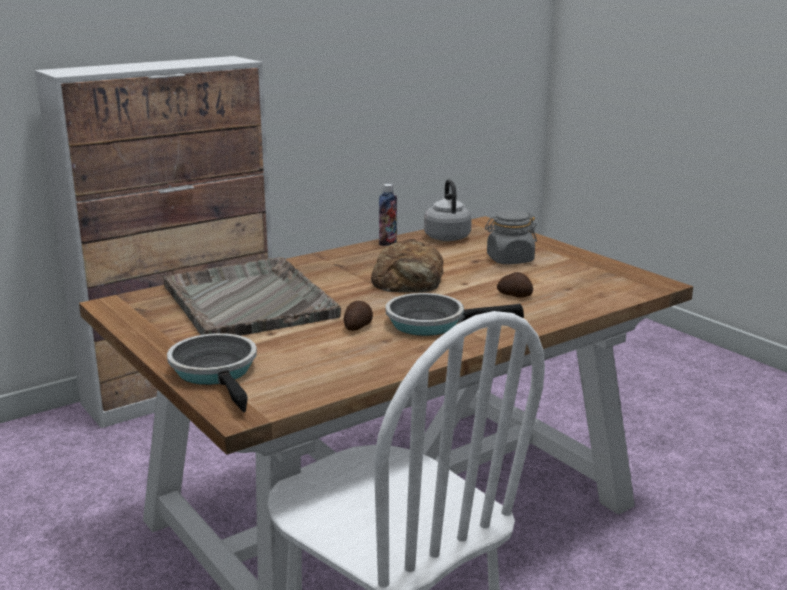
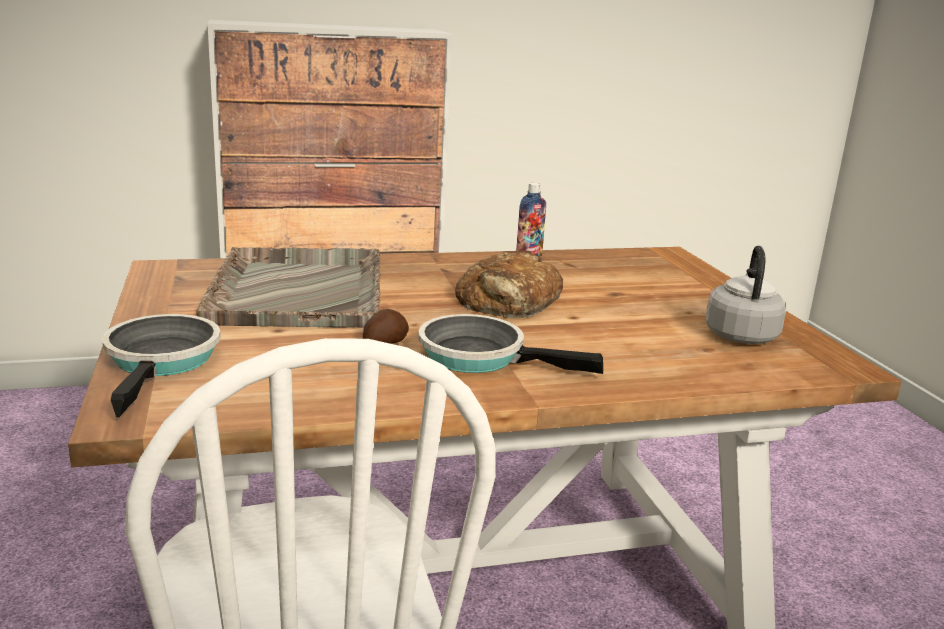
camera: 20 degrees right, 0 degrees up
(446, 237) = (607, 261): grey kettle -> grey kettle (740, 335)
(509, 260) = (660, 300): grey jar -> none
(515, 295) = (625, 343): potato -> none

